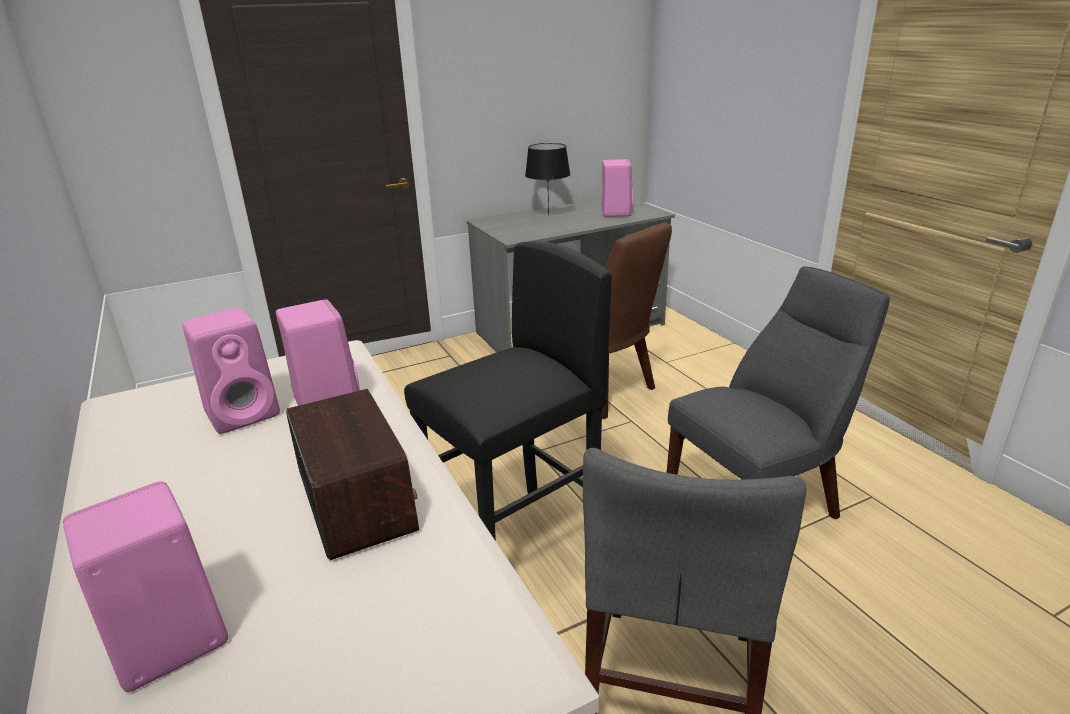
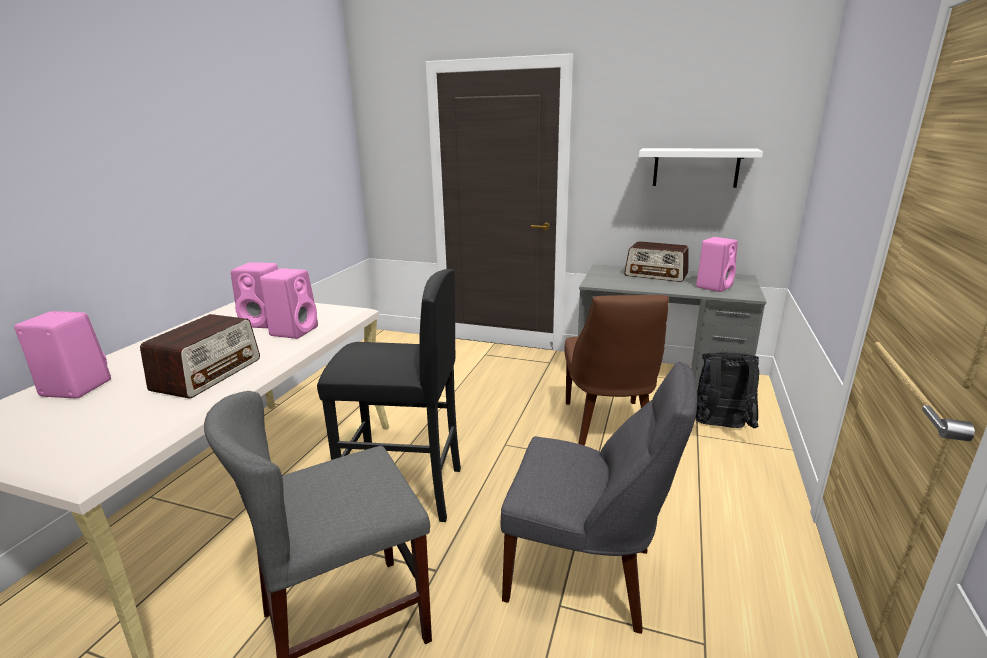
camera: 45 degrees right, 5 degrees down
(548, 215) = (656, 275): black table lamp -> radio
(557, 87) = (695, 167): none -> white shelf
(671, 349) = (720, 428): none -> black backpack

